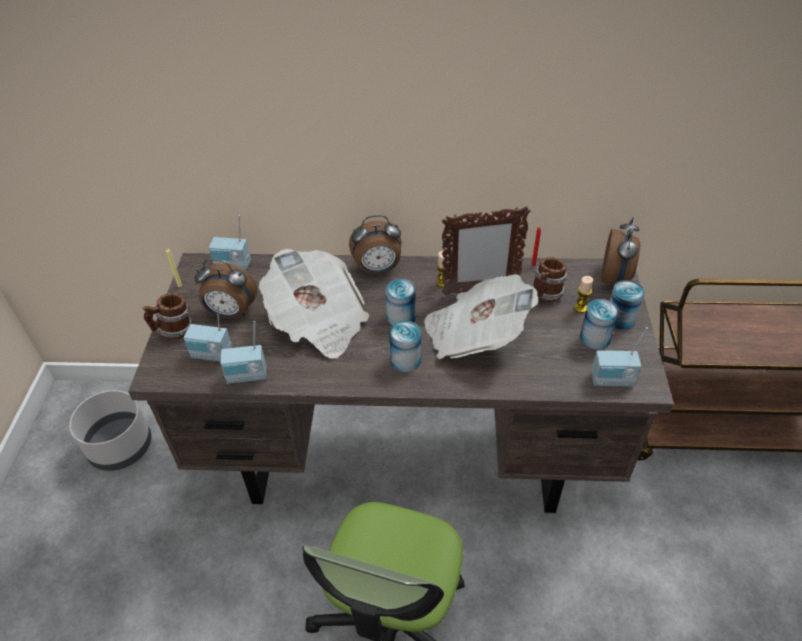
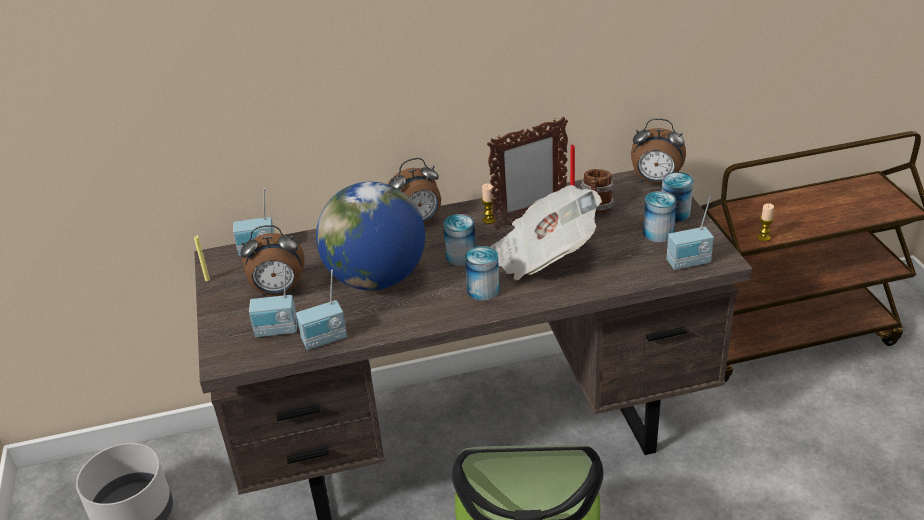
camera: 15 degrees left, 10 degrees down
(174, 331) = (223, 320): mug -> none
(318, 322) = (377, 279): newspaper -> globe
(580, 308) = (633, 212): candle -> candle (763, 237)
(615, 277) = (655, 182): alarm clock -> alarm clock turned 105 degrees clockwise

